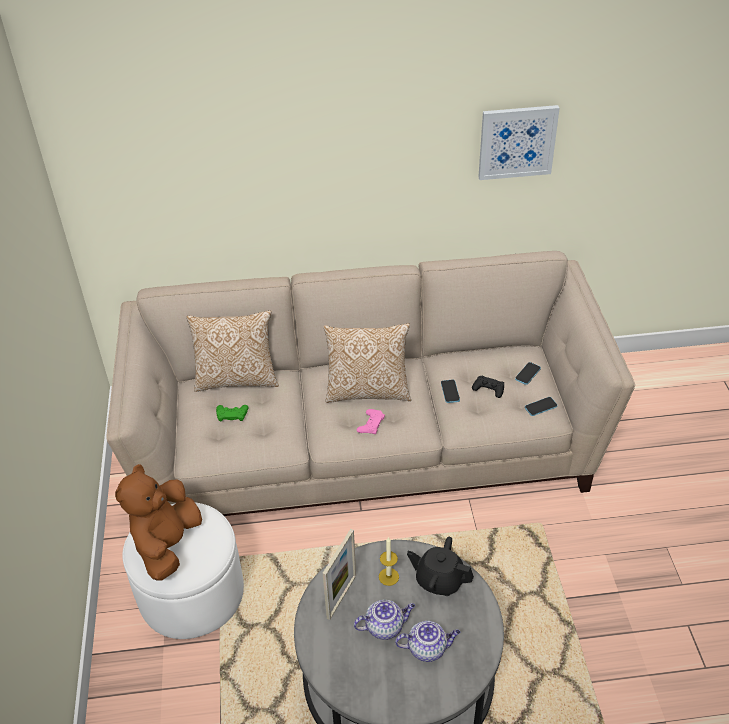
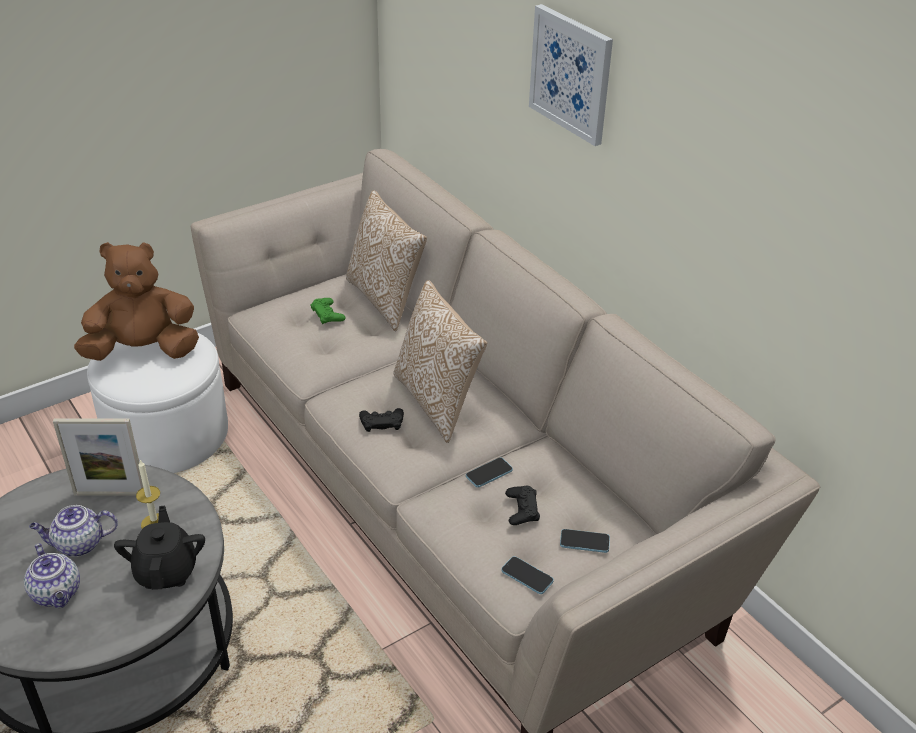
camera: 60 degrees right, 5 degrees down
(371, 424) = (382, 422): pink game controller -> black game controller
(385, 626) = (78, 545): teapot -> teapot turned 120 degrees clockwise
(517, 142) = (783, 215): picture -> picture (571, 74)

